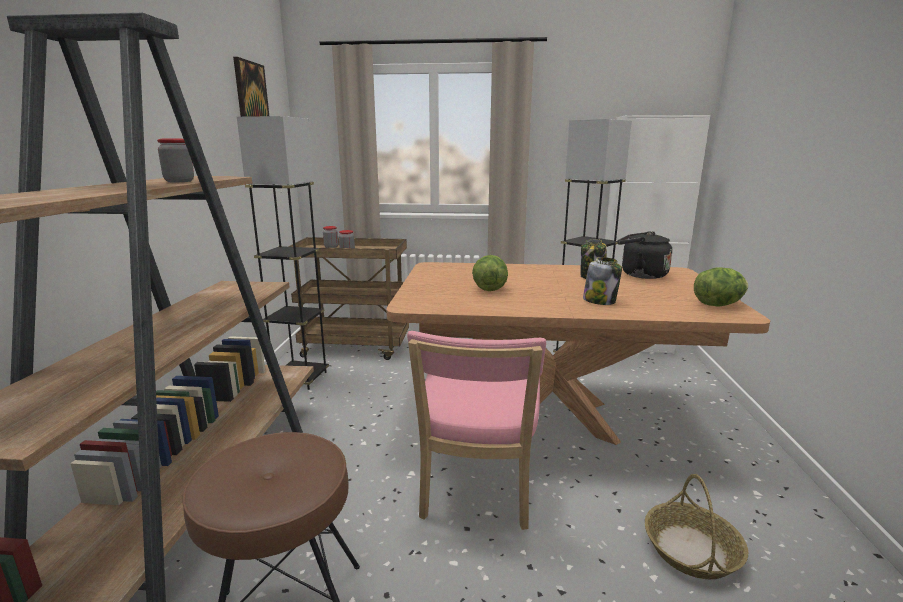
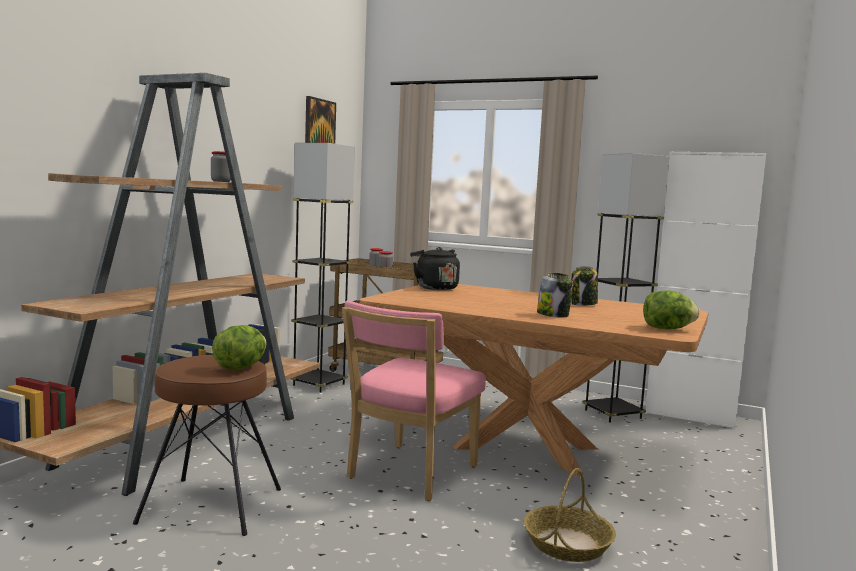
camera: 20 degrees right, 10 degrees down
(489, 289) = (466, 299): lettuce -> lettuce (240, 367)
(640, 275) = (638, 308): black kettle -> black kettle (434, 288)

